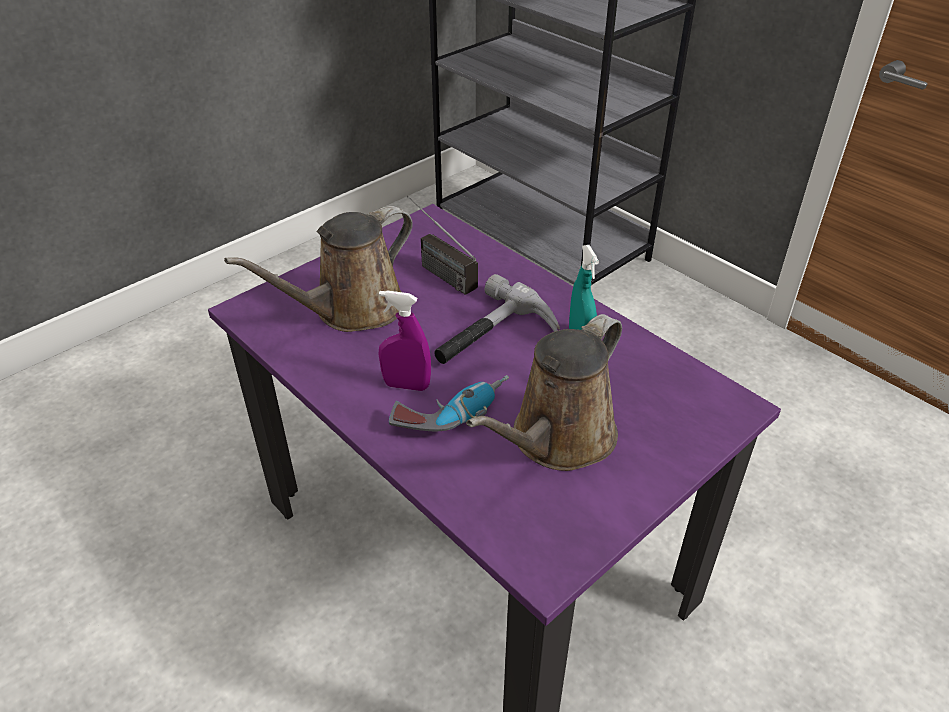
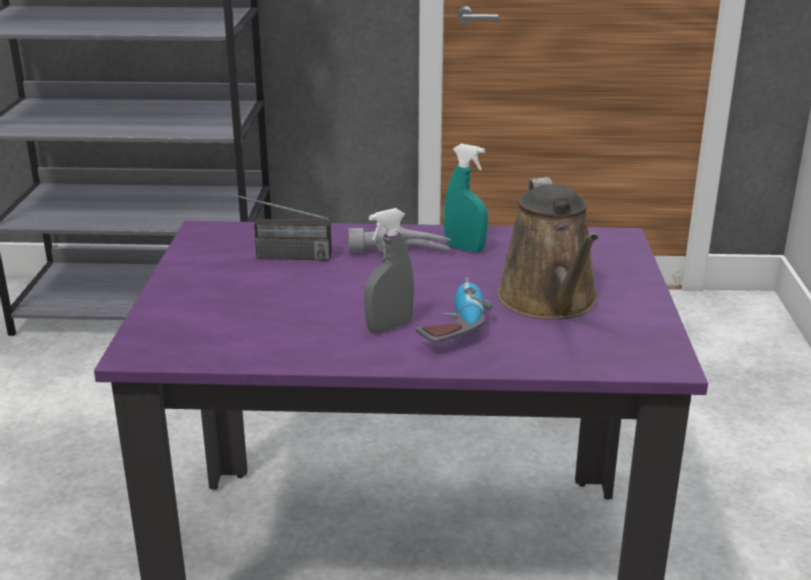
camera: 45 degrees left, 15 degrees down
(352, 310) = (249, 308): brown watering can -> none
(406, 385) = (389, 327): purple spray bottle -> grey spray bottle

